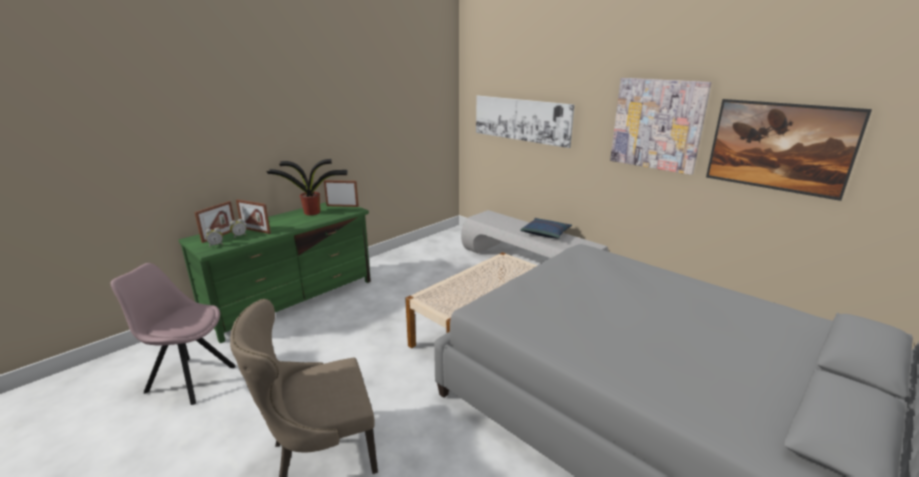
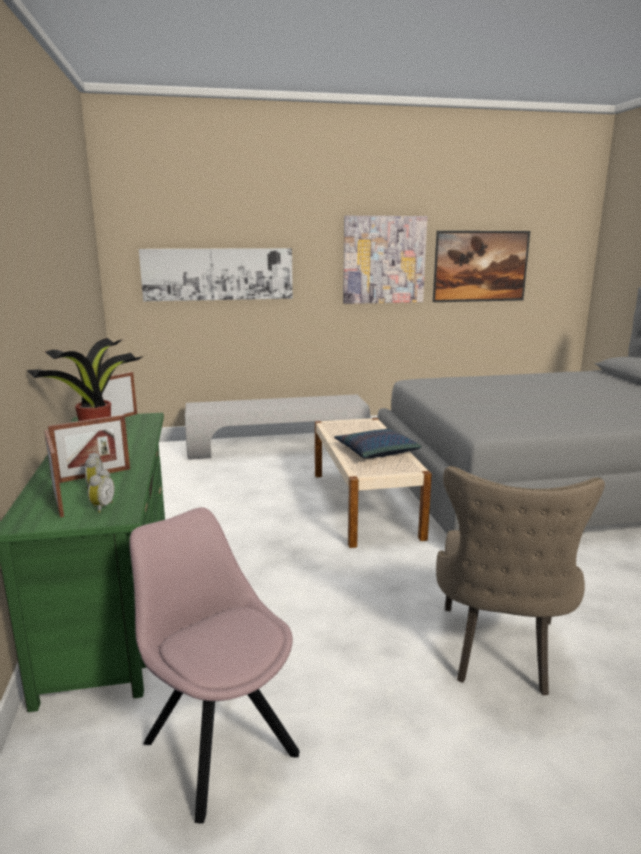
camera: 55 degrees left, 5 degrees down
(190, 379) = (219, 748): pink chair -> pink chair turned 90 degrees clockwise
(546, 233) = (294, 401): blue pillow -> blue pillow (376, 452)

